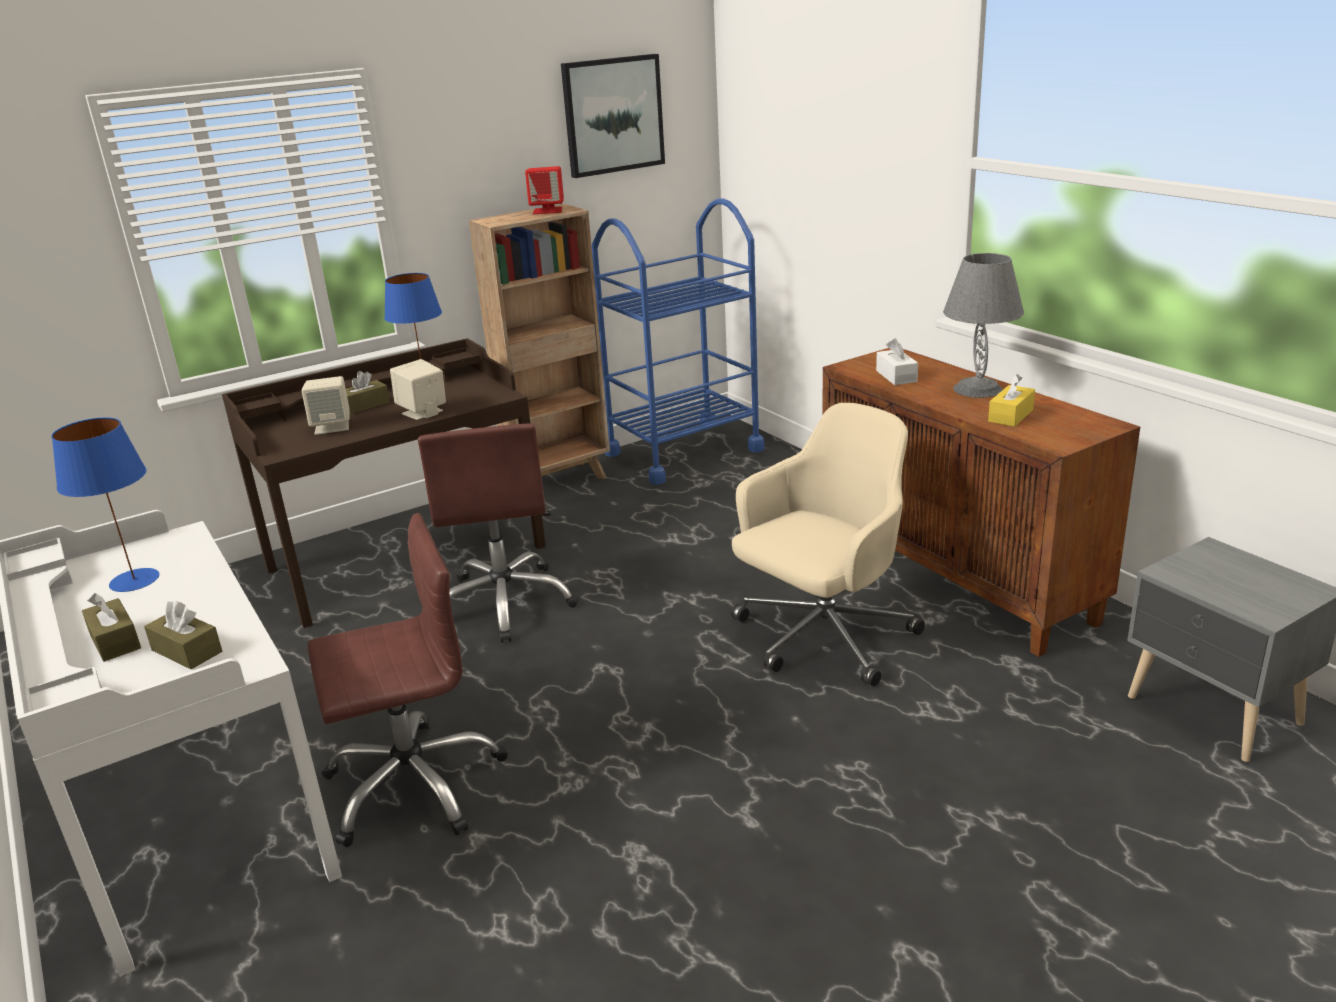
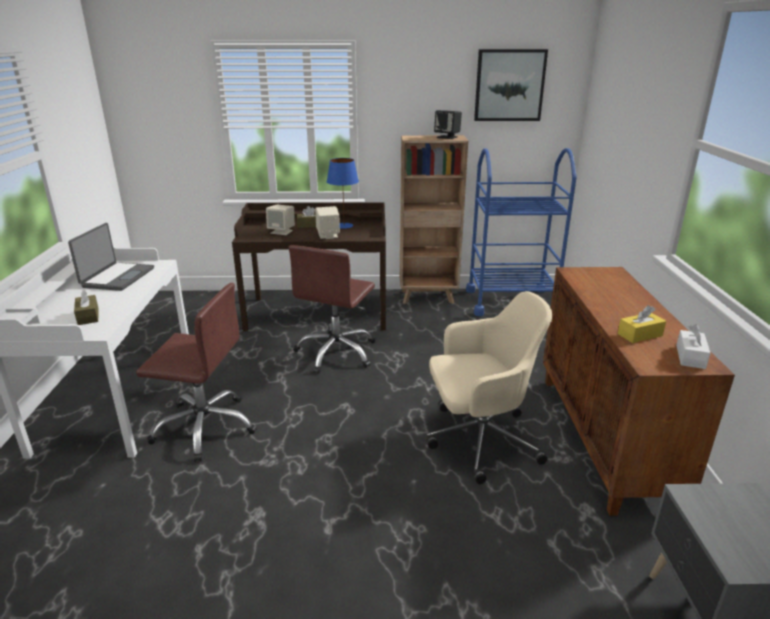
camera: 30 degrees right, 0 degrees up
(115, 641) = (74, 302): brown tissue box -> none
(133, 580) = (117, 277): blue table lamp -> laptop
(548, 211) = (447, 137): red speaker -> black speaker
(896, 376) = (595, 286): white tissue box -> white tissue box (690, 357)
(978, 389) = (641, 310): grey table lamp -> none

